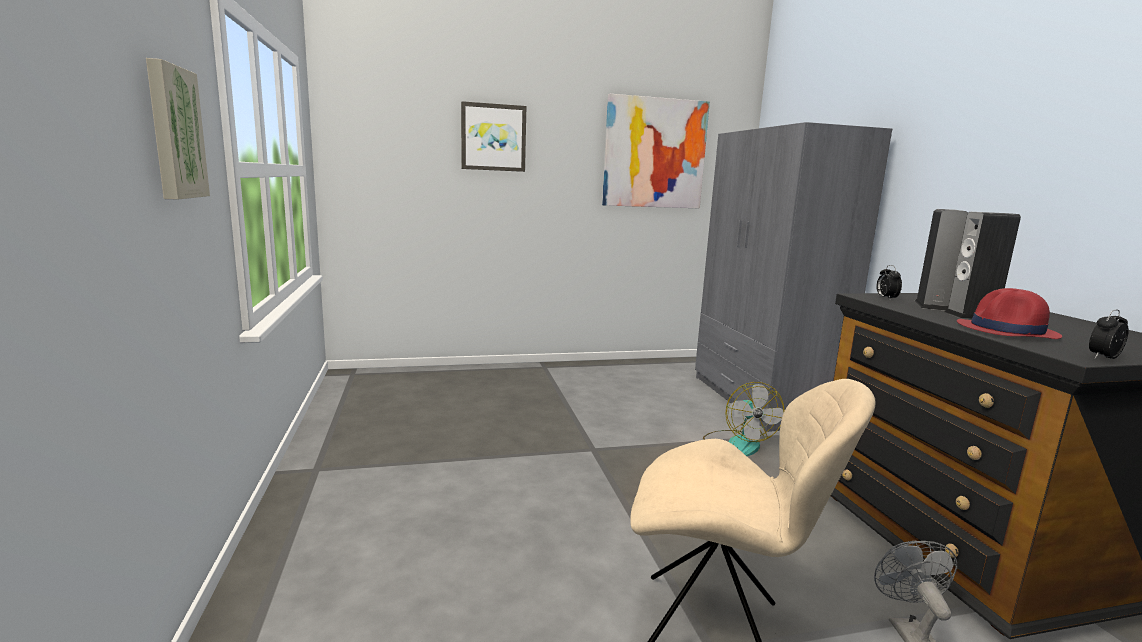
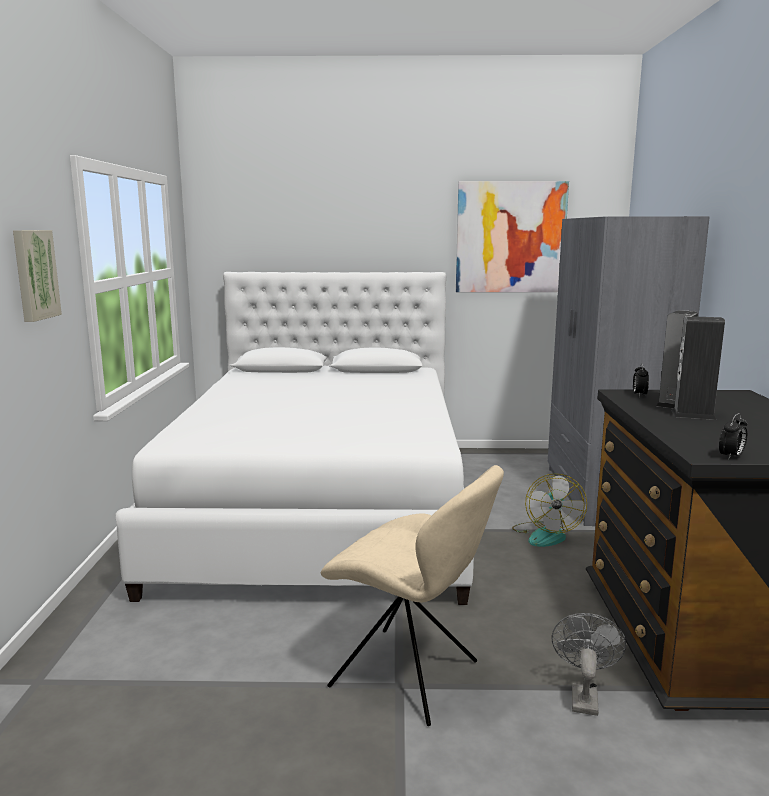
camera: 15 degrees right, 0 degrees up
(493, 137) = (345, 231): picture -> none
(500, 429) = (323, 506): none -> white bed
(1007, 331) = (694, 430): red hat -> none
(1102, 358) = (731, 457): alarm clock -> alarm clock turned 150 degrees clockwise

